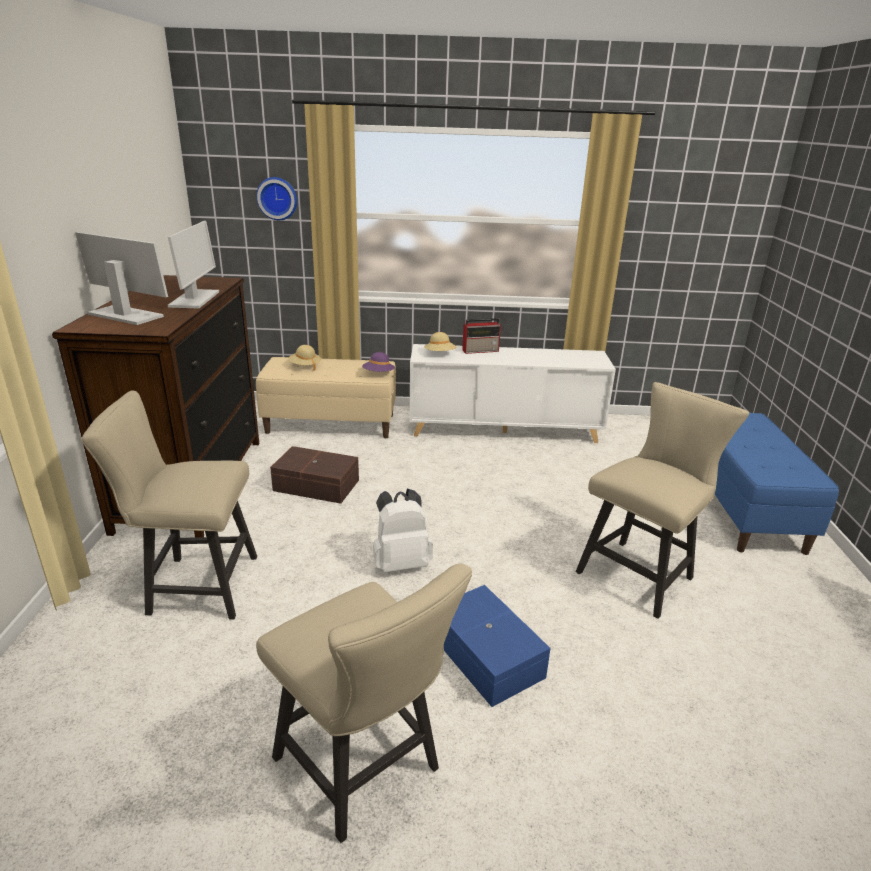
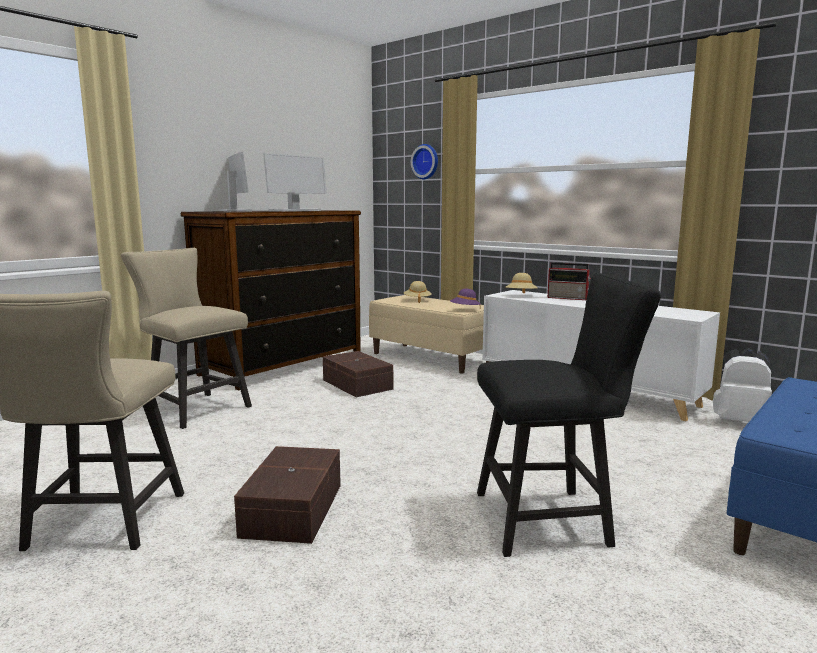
camera: 40 degrees right, 15 degrees down
(401, 563) = (335, 438): white backpack -> white backpack (740, 422)
(485, 657) = (290, 510): blue storage box -> brown storage box
(640, 573) = (552, 519): beige chair -> black chair

